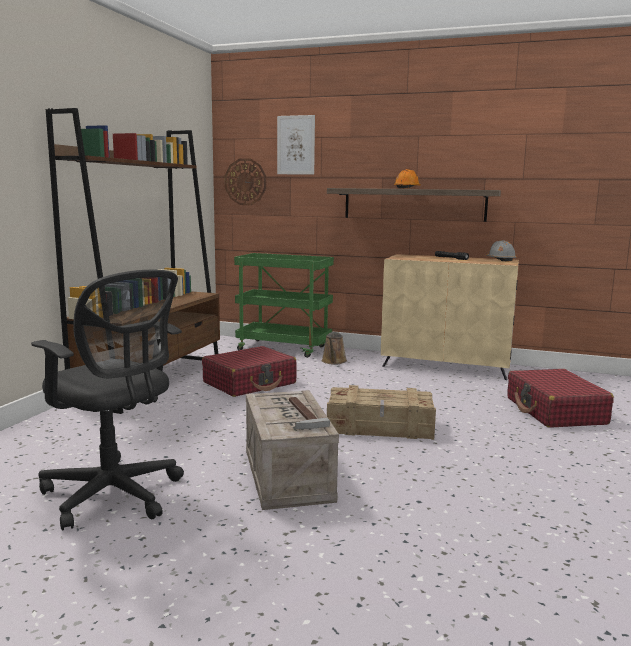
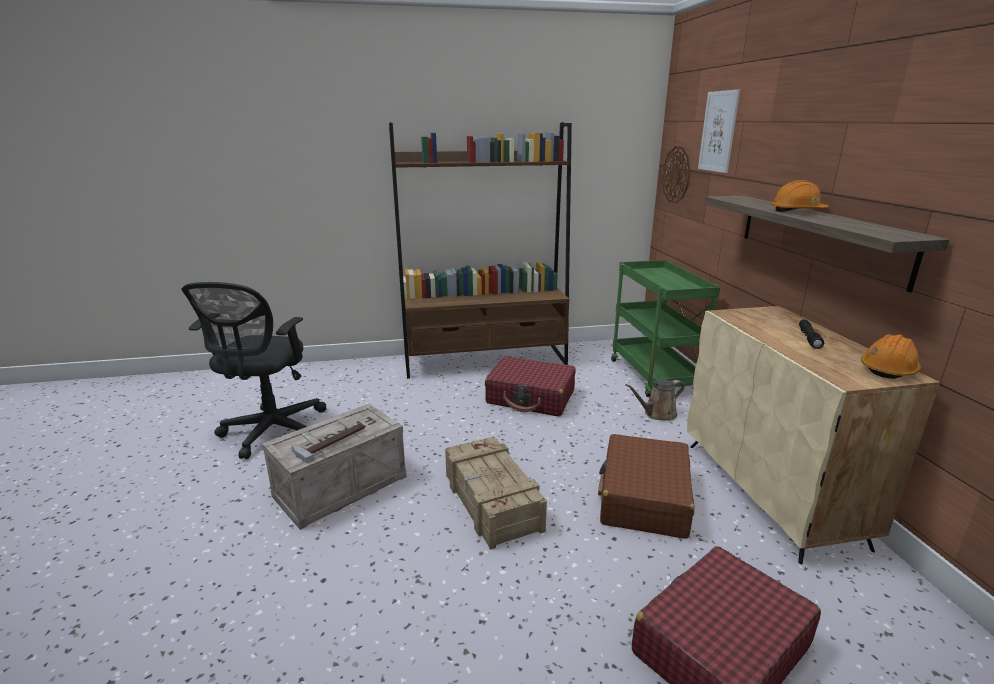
camera: 60 degrees right, 10 degrees up
(422, 390) = (644, 498): none -> brown suitcase
(500, 260) = (888, 369): grey hard hat -> orange hard hat

